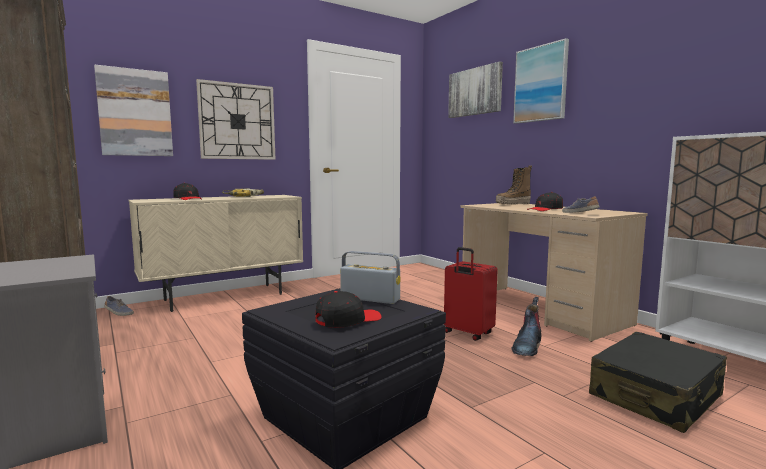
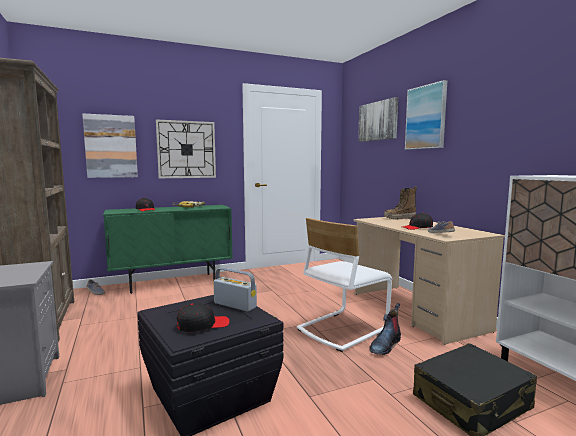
camera: 10 degrees right, 0 degrees up
(224, 297) = (173, 283): beige cabinet -> green cabinet
(467, 334) = (342, 329): red suitcase -> white chair

